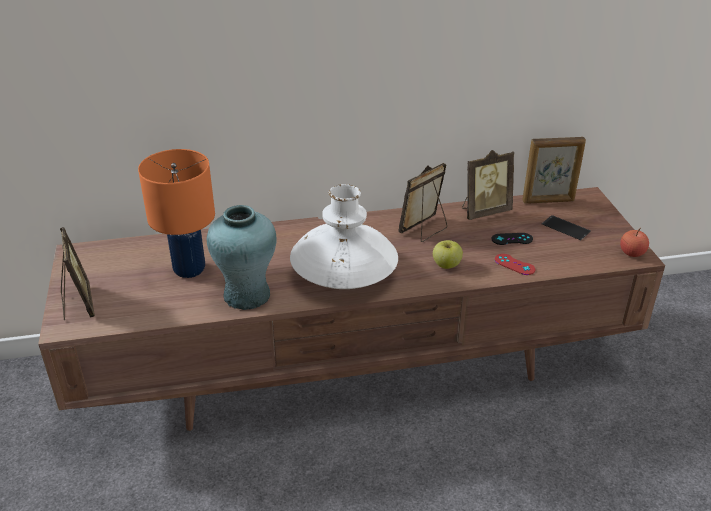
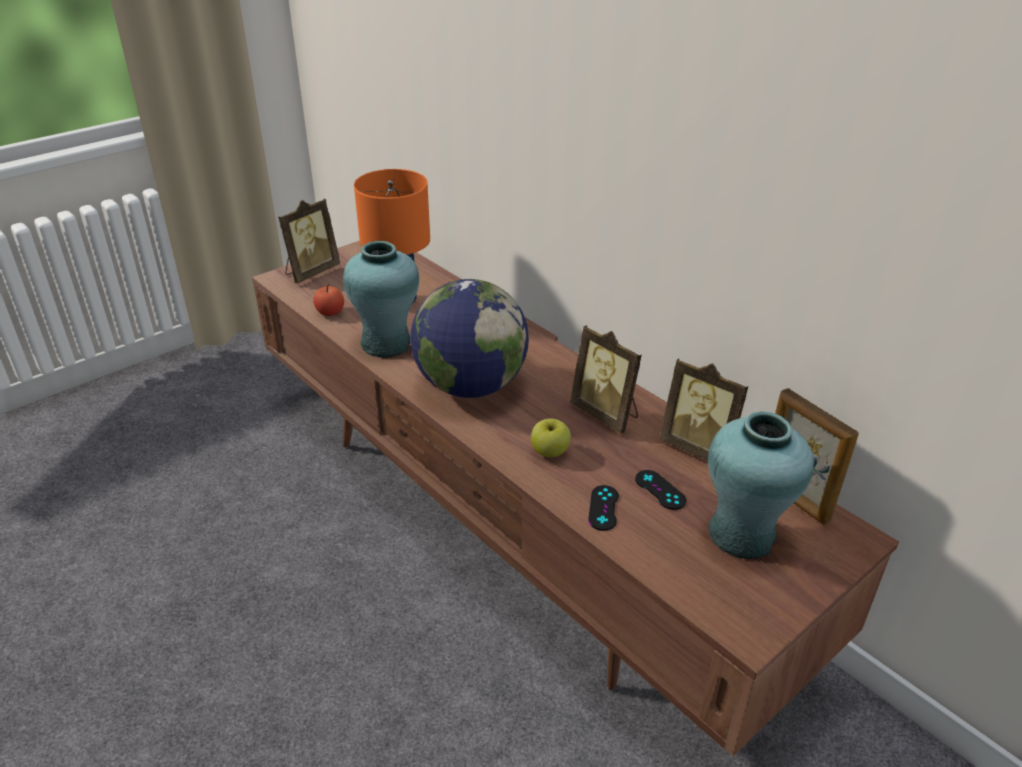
camera: 60 degrees right, 0 degrees up
(344, 273) = (470, 386): white vase -> globe
(424, 230) = (606, 414): picture frame -> picture frame turned 150 degrees counterclockwise
(514, 264) = (603, 508): red game controller -> black game controller
(565, 228) = (741, 534): phone -> turquoise vase
(632, 253) = (749, 623): apple -> apple (330, 312)

